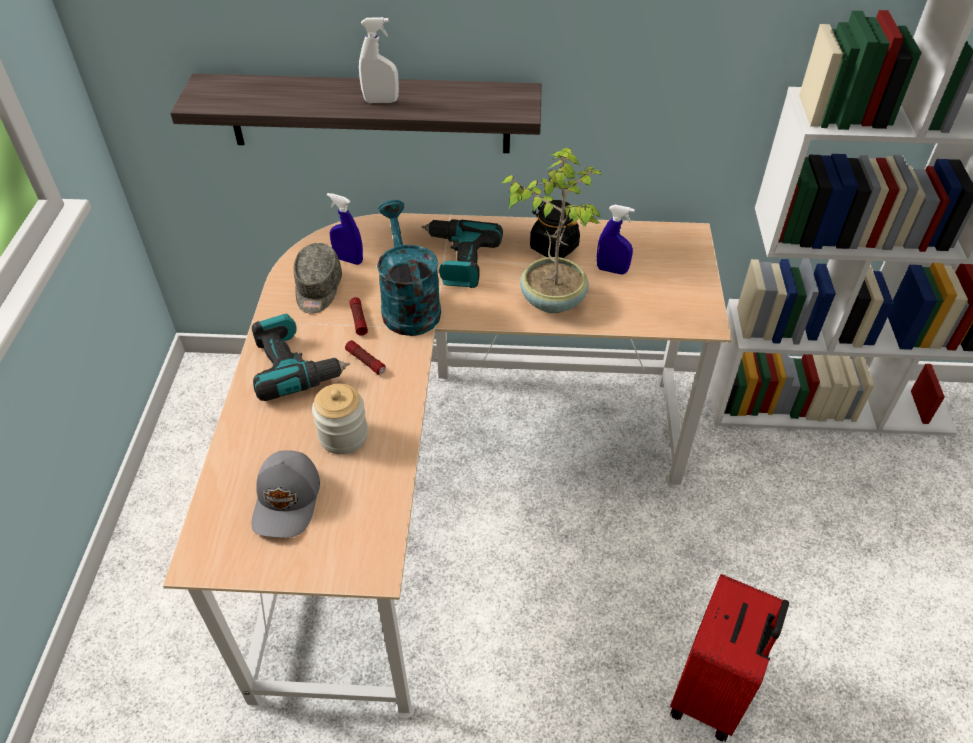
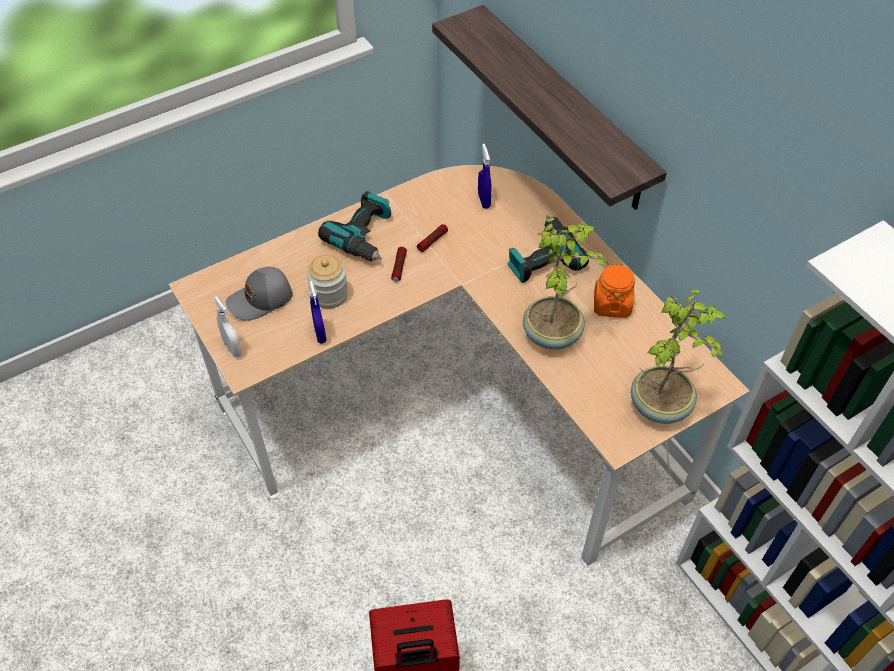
camera: 55 degrees right, 5 degrees up
(318, 289) = (441, 203): grey cap -> none
(381, 101) = (547, 104): white spray bottle -> white spray bottle (233, 348)
(408, 304) = (470, 257): turquoise watering can -> none
(553, 247) = (611, 304): black jar -> orange jar
(612, 270) = (621, 353): blue spray bottle -> blue spray bottle (320, 334)
(686, 277) = (661, 405): none -> potted plant

